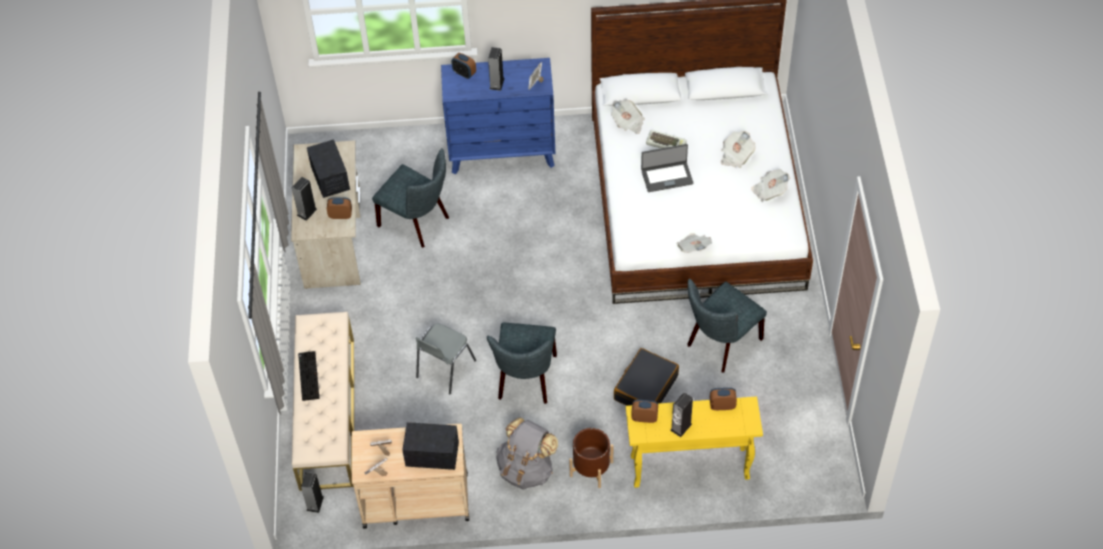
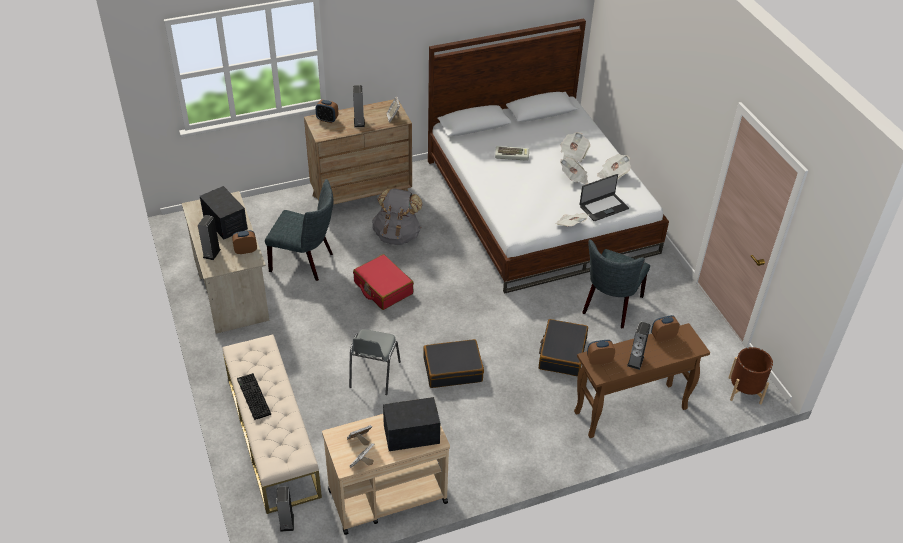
camera: 20 degrees left, 10 degrees down
(487, 270) = (383, 288): none -> red suitcase
(502, 152) = (361, 198): blue dresser -> brown dresser
(526, 380) = (452, 369): grey chair -> black suitcase
(526, 469) = (484, 444): grey backpack -> grey backpack (397, 235)
(591, 469) = (543, 431): brown planter -> brown planter (744, 390)
(628, 123) = (473, 146): newspaper -> newspaper (574, 178)
(667, 176) = (523, 178): laptop -> laptop (603, 207)
(688, 468) = (630, 411): yellow console table -> brown console table

